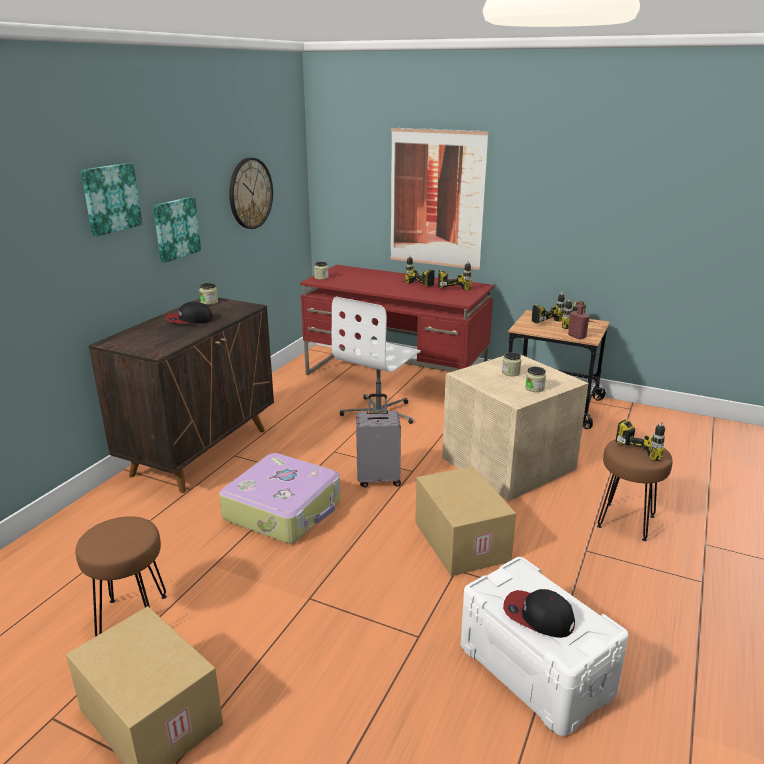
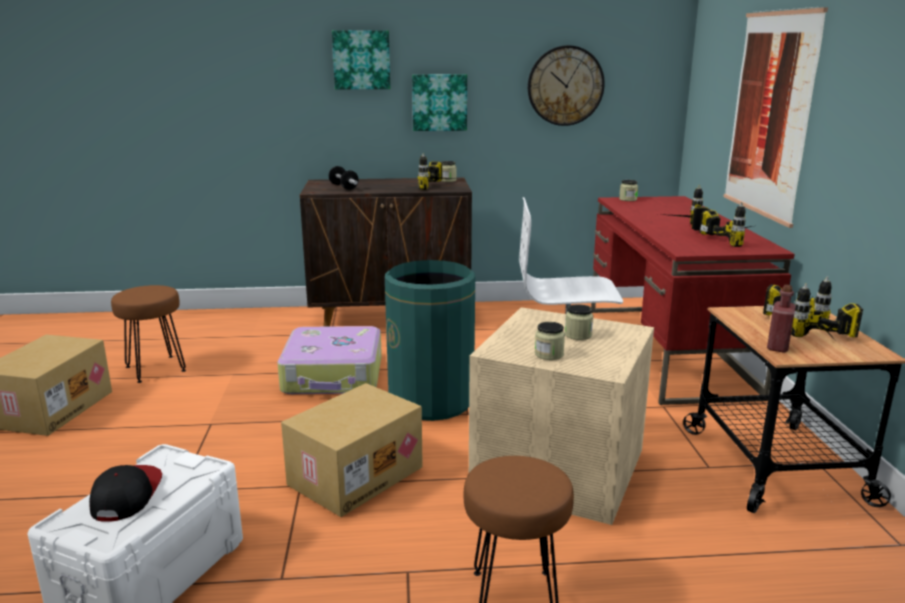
camera: 60 degrees right, 5 degrees down
(160, 338) = (343, 187): none -> dumbbell
(189, 320) = (395, 184): cap -> none
(378, 479) = (431, 401): grey suitcase -> green trash can
(647, 447) = (539, 486): power drill -> power drill (442, 187)

